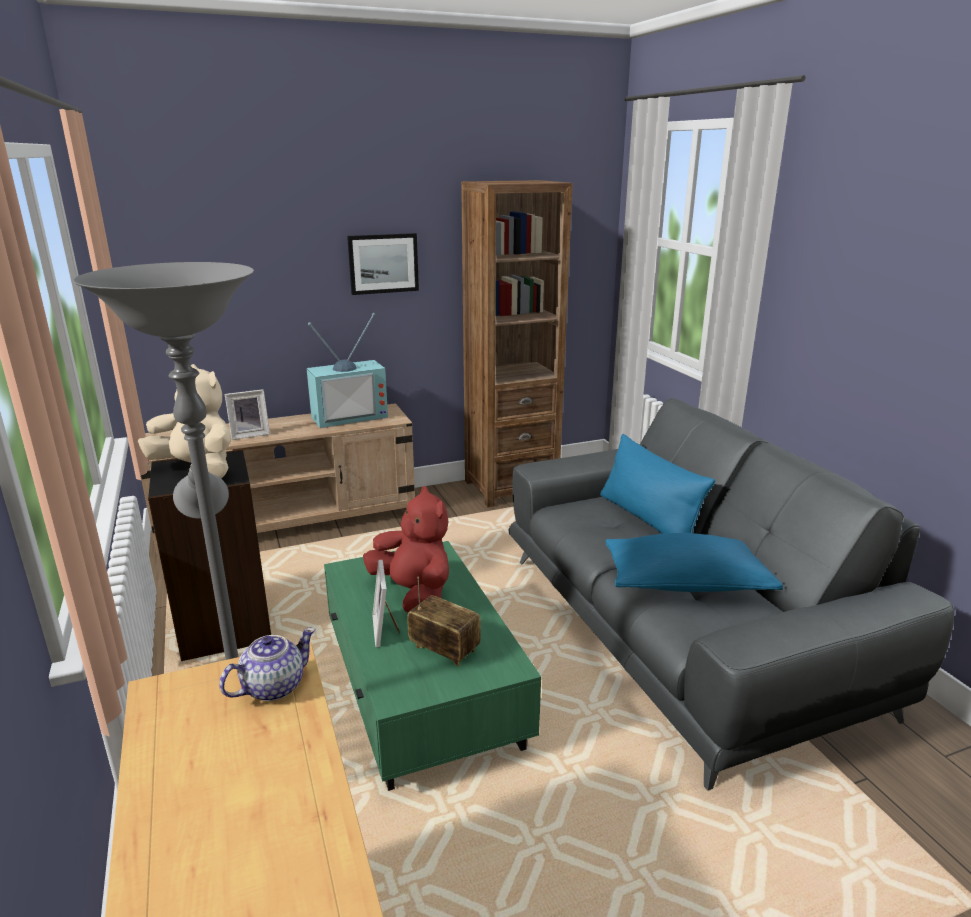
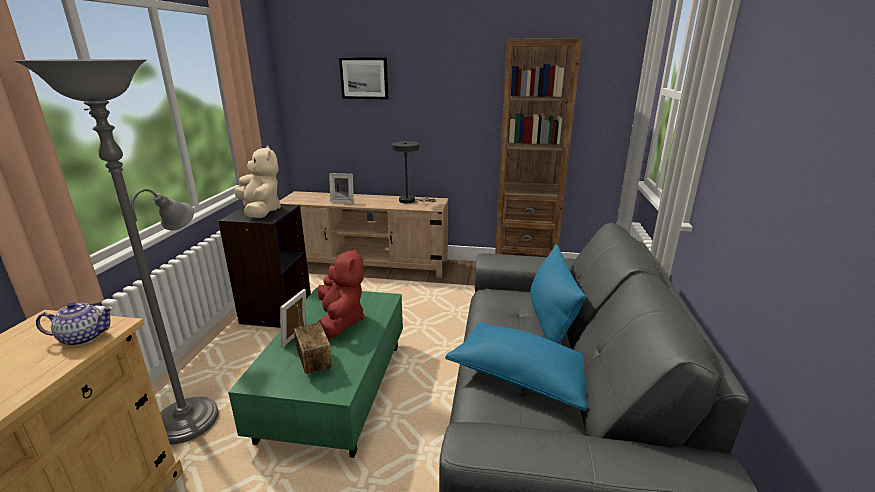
camera: 30 degrees right, 0 degrees up
(349, 416) = (410, 201): television -> grey table lamp
(383, 263) = (446, 98): picture -> picture (364, 78)

